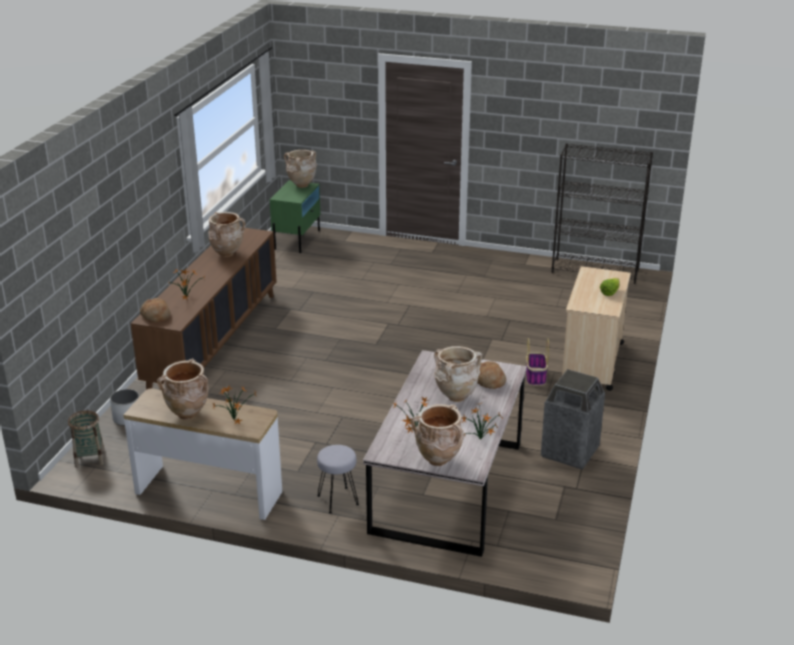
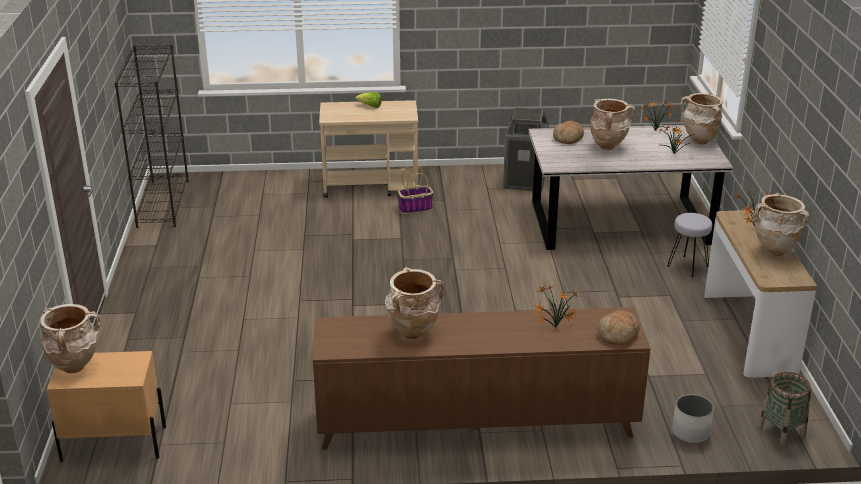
camera: 110 degrees left, 0 degrees up
(297, 239) = (113, 443): green nightstand -> beige nightstand

